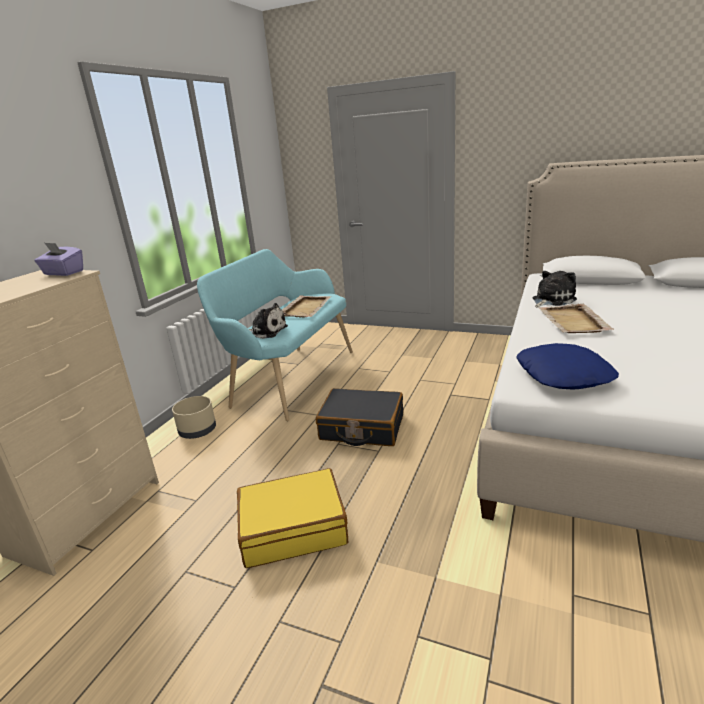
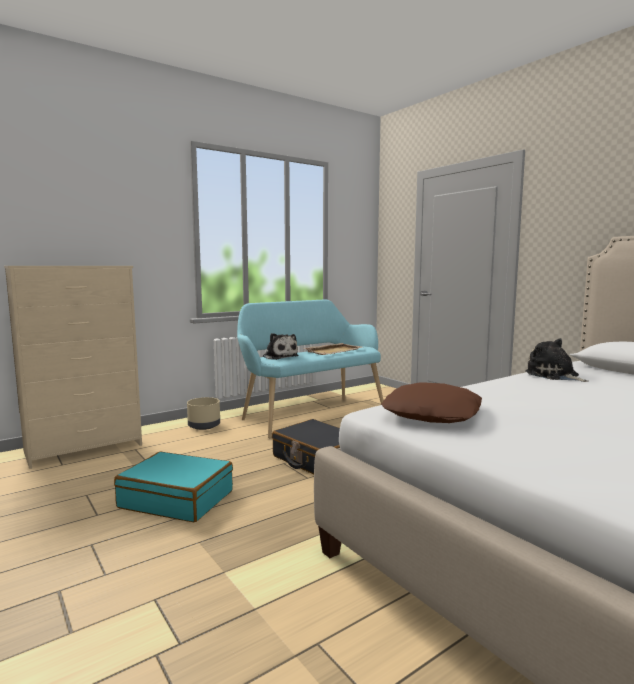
camera: 30 degrees right, 15 degrees down
(63, 273) = (115, 265): purple tissue box -> none
(293, 528) = (177, 499): yellow suitcase -> turquoise suitcase
(551, 300) = (554, 375): plush toy -> plush toy turned 120 degrees counterclockwise
(564, 375) = (433, 414): blue pillow -> brown pillow
(573, 321) = (537, 390): beige tray -> none

